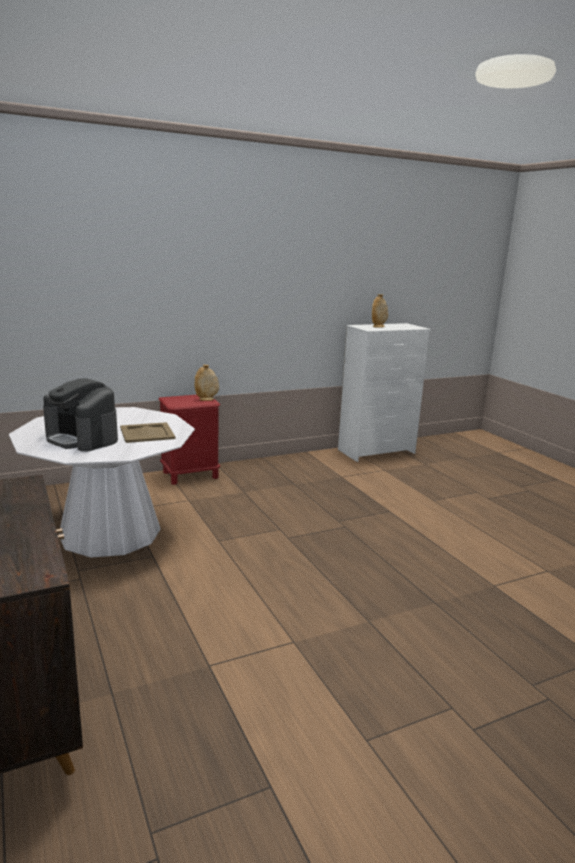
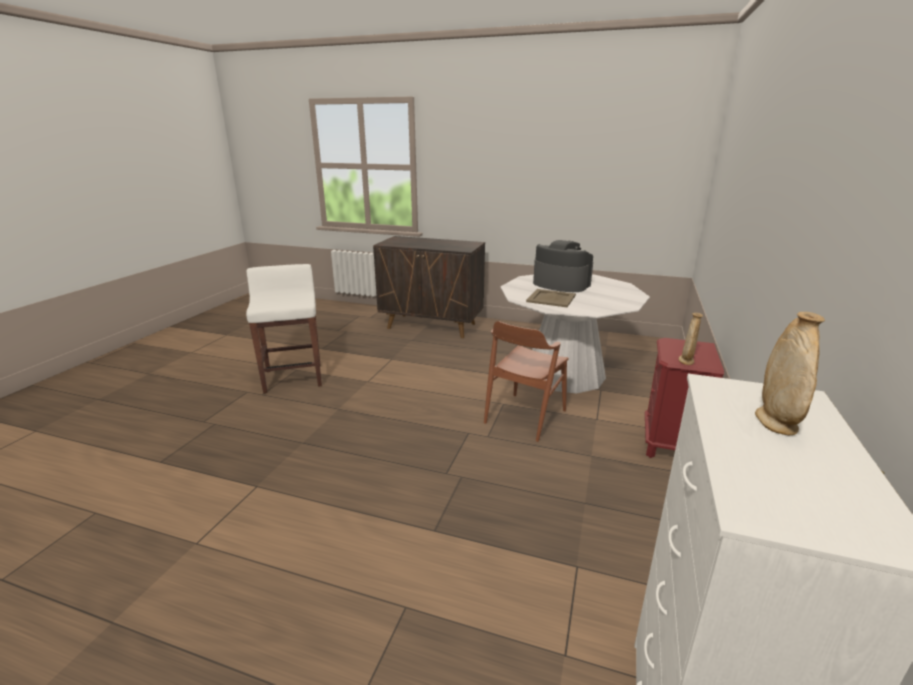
camera: 135 degrees right, 5 degrees up
(82, 438) = (560, 284): coffee machine -> coffee machine turned 45 degrees clockwise
(227, 525) = (525, 416): none -> brown chair
(384, 718) = (293, 378): none -> white stool

